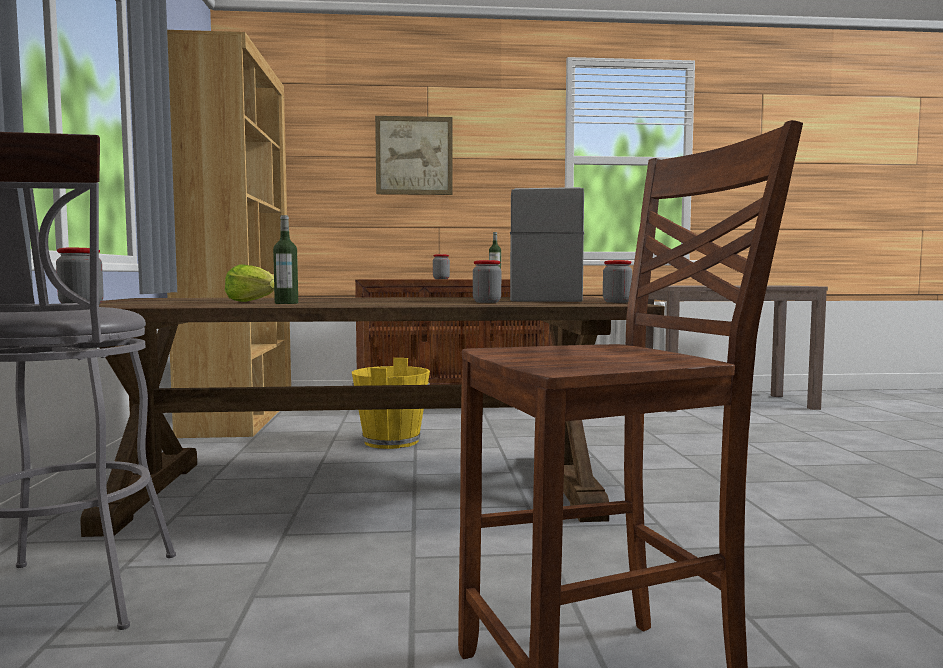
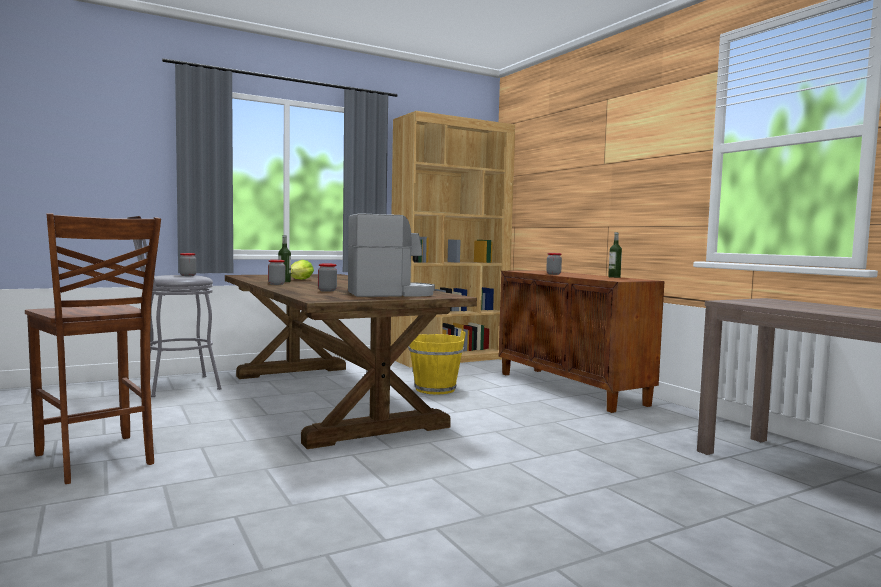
camera: 65 degrees right, 0 degrees up
(414, 156) = (593, 164): picture -> none
(616, 302) = (353, 299): jar -> jar (276, 284)

